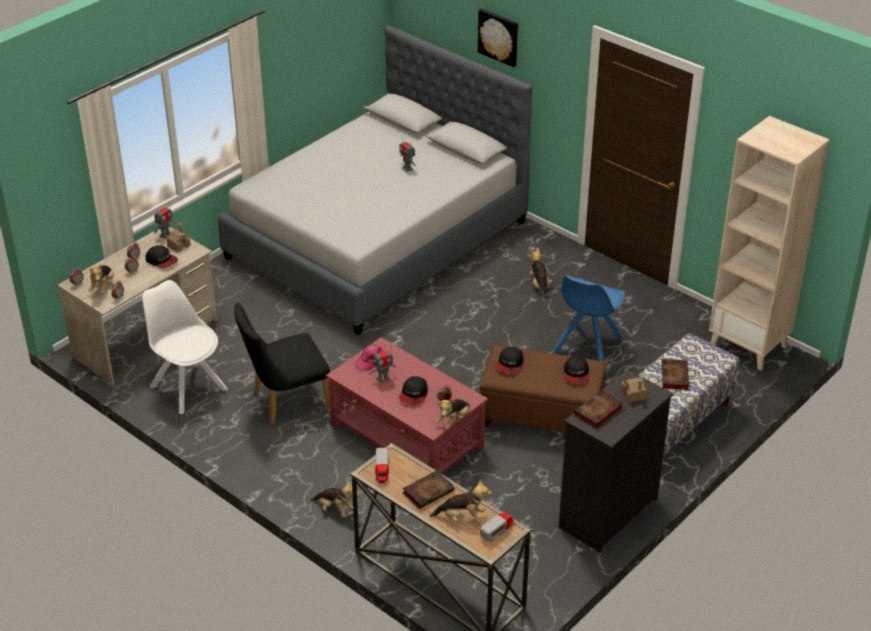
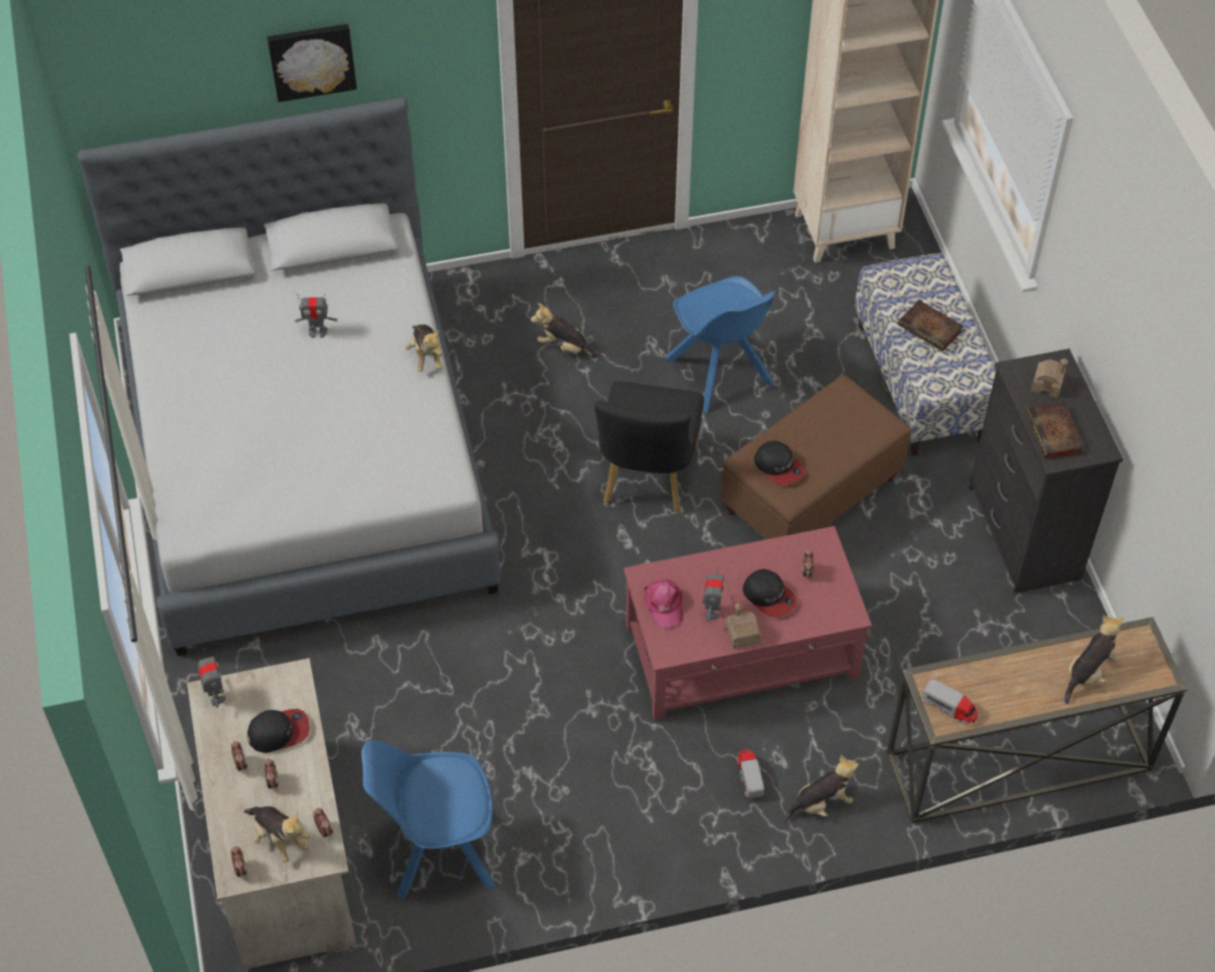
camera: 55 degrees left, 15 degrees up
(179, 245) = (259, 692): toy house -> toy house (742, 634)
(187, 387) = (439, 850): white chair -> blue chair
(285, 401) = (567, 749): black chair -> black chair (647, 480)
(429, 491) = (1021, 679): book -> none
(453, 420) = (851, 584): plush toy -> plush toy (426, 356)
(497, 530) = (1134, 650): toy truck -> toy truck (749, 776)
(576, 374) = (848, 414): cap -> none

